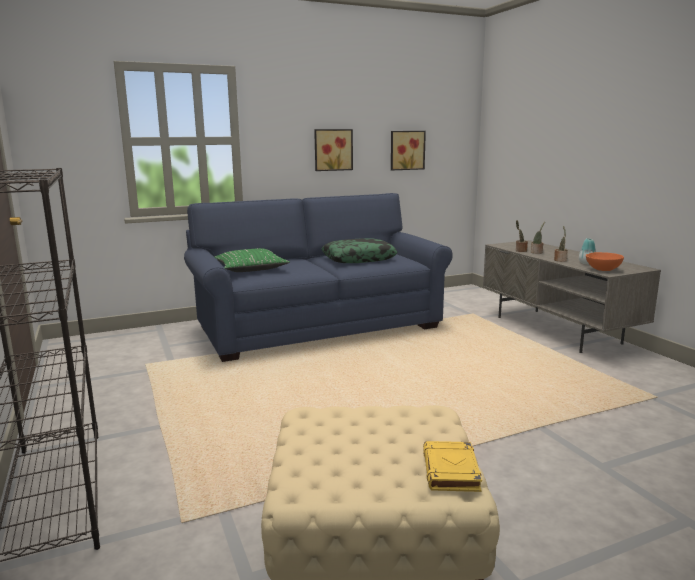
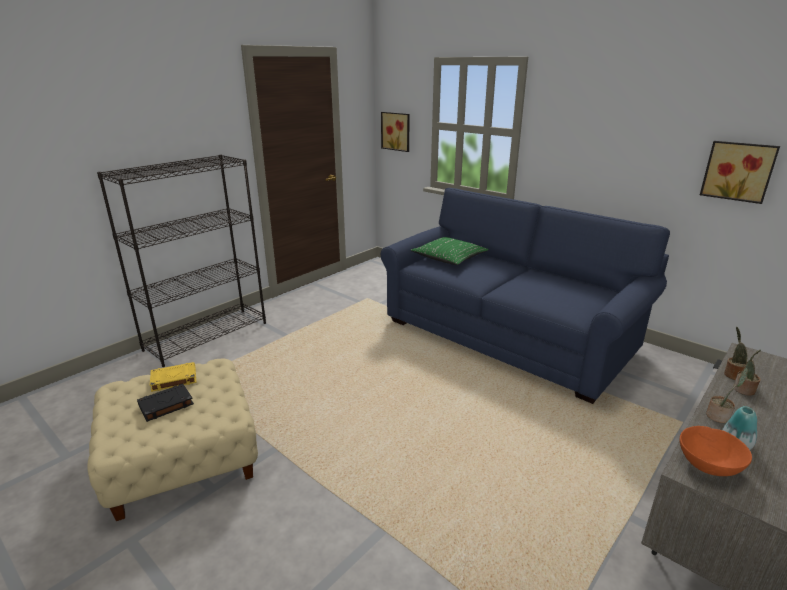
camera: 65 degrees right, 10 degrees up
(332, 150) = (620, 156): picture -> picture (396, 131)
(358, 259) = (546, 288): pillow -> none
(380, 451) = (165, 405): none -> black book
(451, 471) = (138, 440): yellow book -> yellow book (173, 379)

